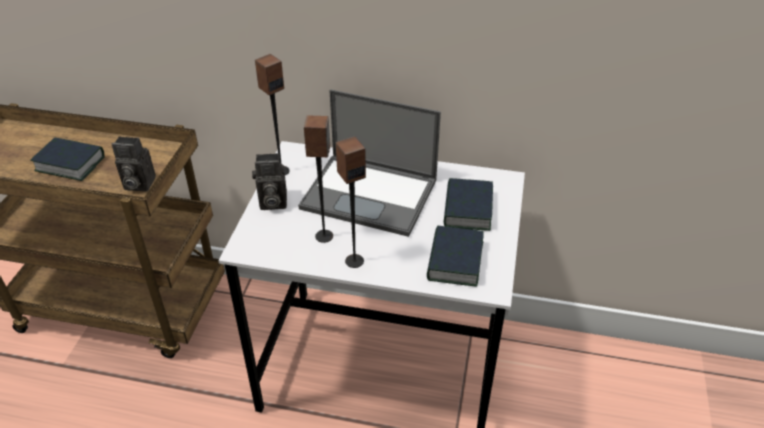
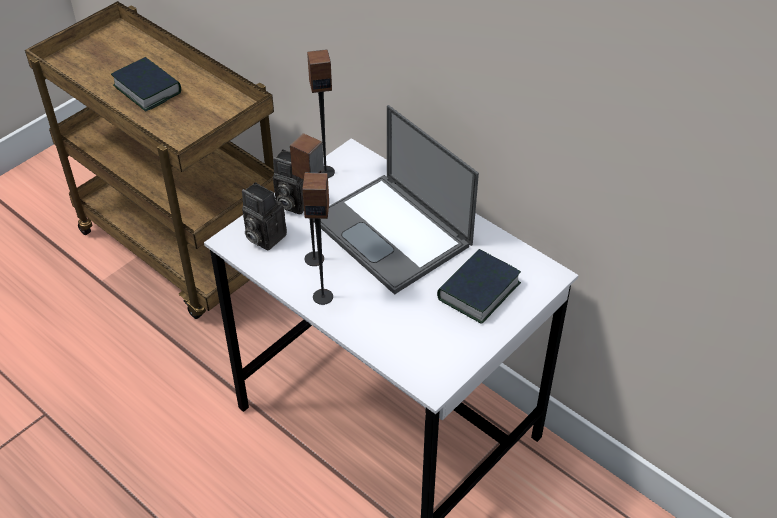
camera: 30 degrees right, 5 degrees up
(137, 184) = (190, 134): camera -> camera (263, 237)
(455, 261) = (419, 340): book -> none

